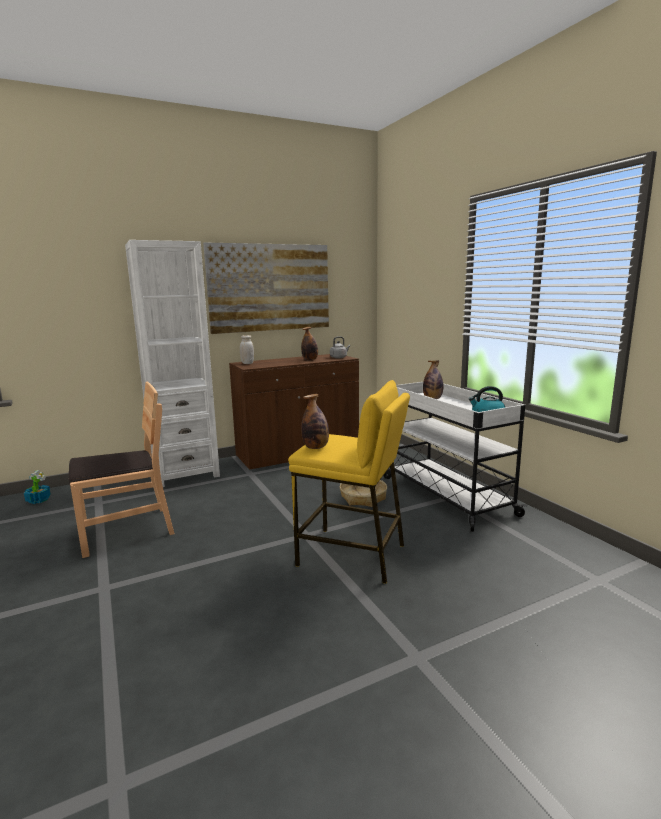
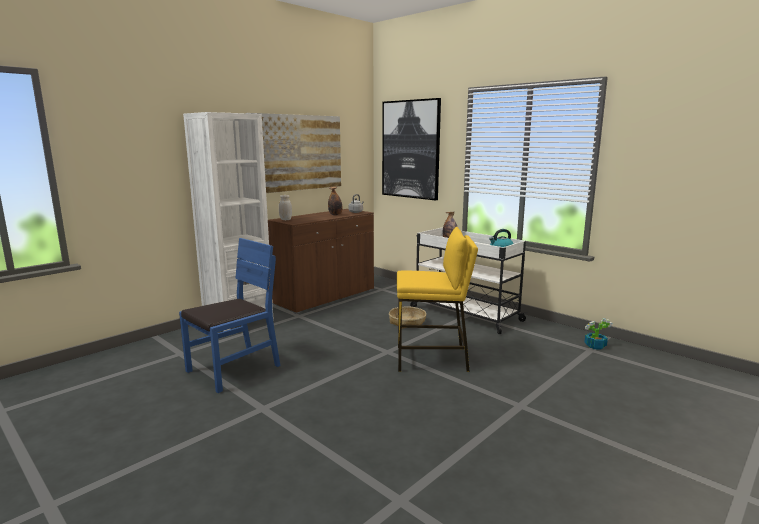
camera: 20 degrees left, 0 degrees up
(38, 500) = (114, 359): potted plant -> potted plant (594, 346)
(126, 530) = (234, 369): brown chair -> blue chair
(316, 447) = (412, 279): bottle -> none
(410, 282) = (410, 149): none -> picture

